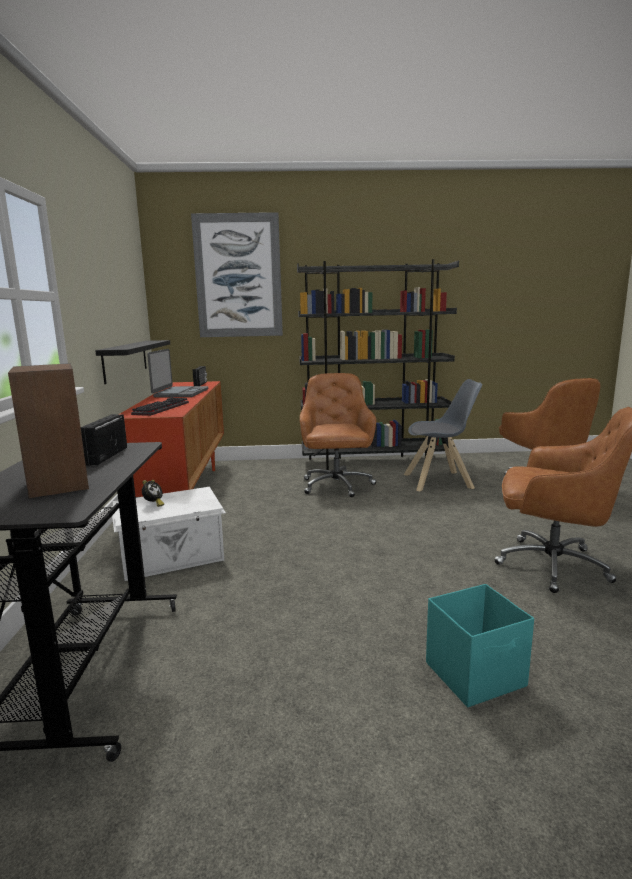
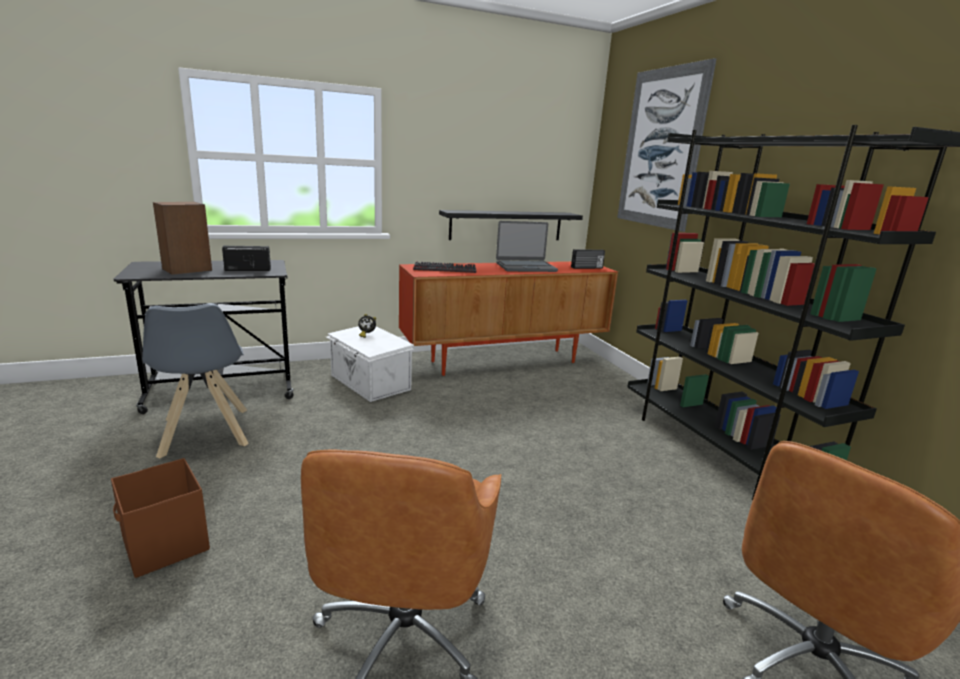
camera: 70 degrees right, 5 degrees up
(337, 485) = (591, 432): brown office chair -> none
(440, 481) = (690, 517): grey chair -> grey chair (205, 434)
(476, 675) = (165, 545): turquoise storage box -> brown storage box

